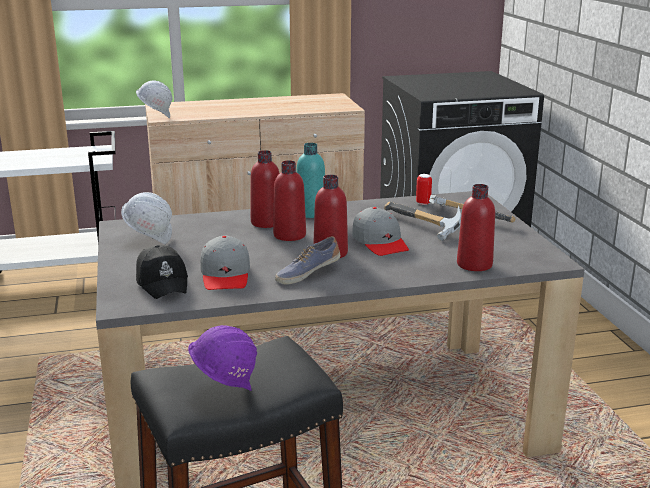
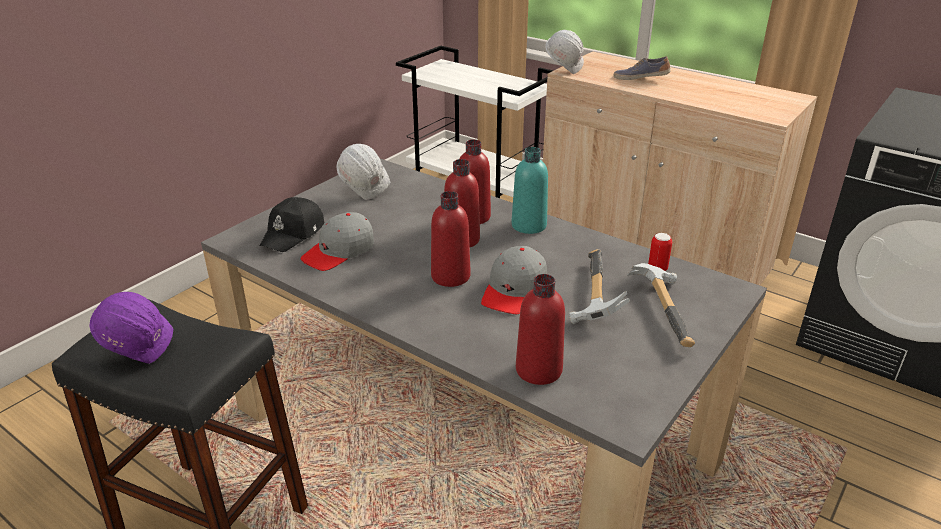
camera: 50 degrees right, 10 degrees up
(307, 273) = (390, 285): shoe -> shoe (641, 78)

